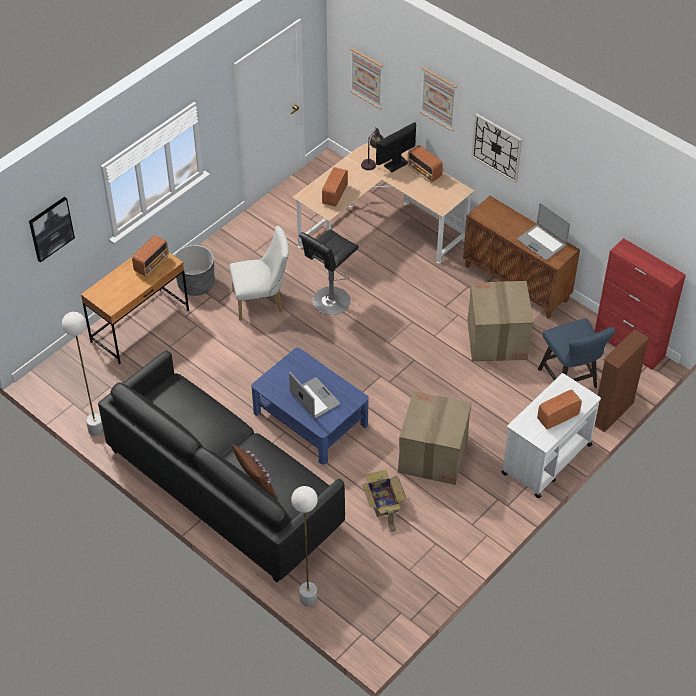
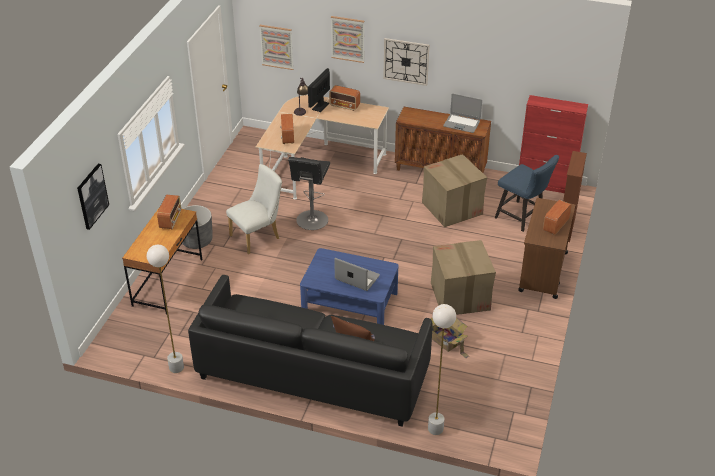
camera: 25 degrees left, 10 degrees down
(546, 459) = (543, 272): white cart -> brown cart

